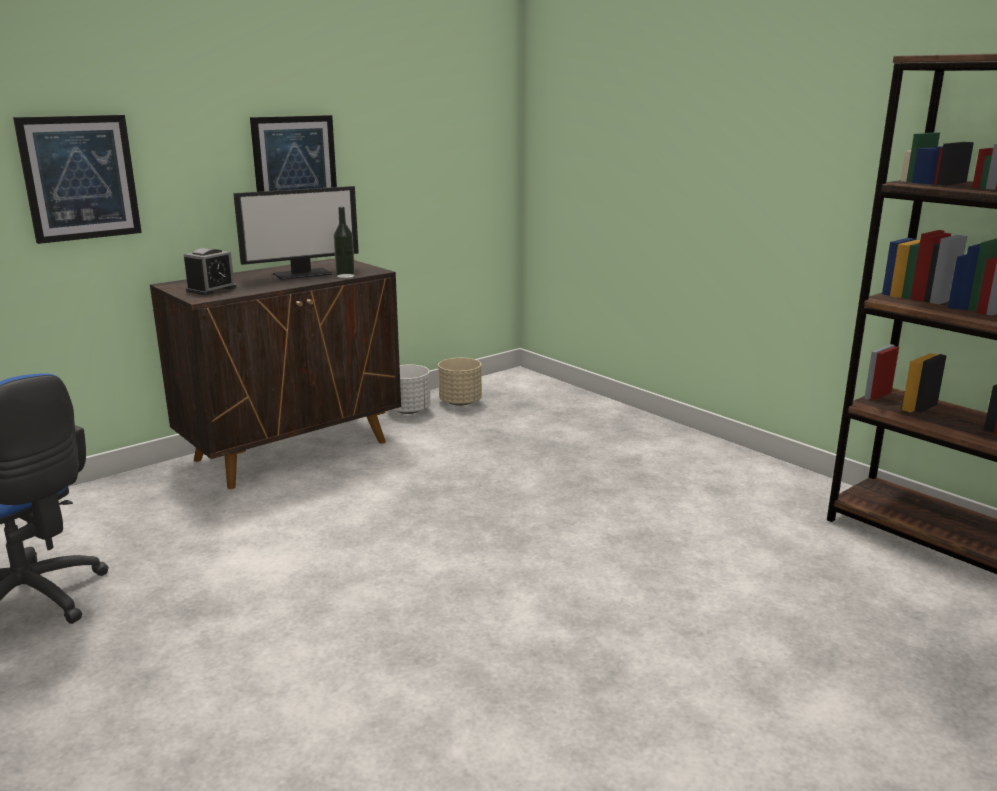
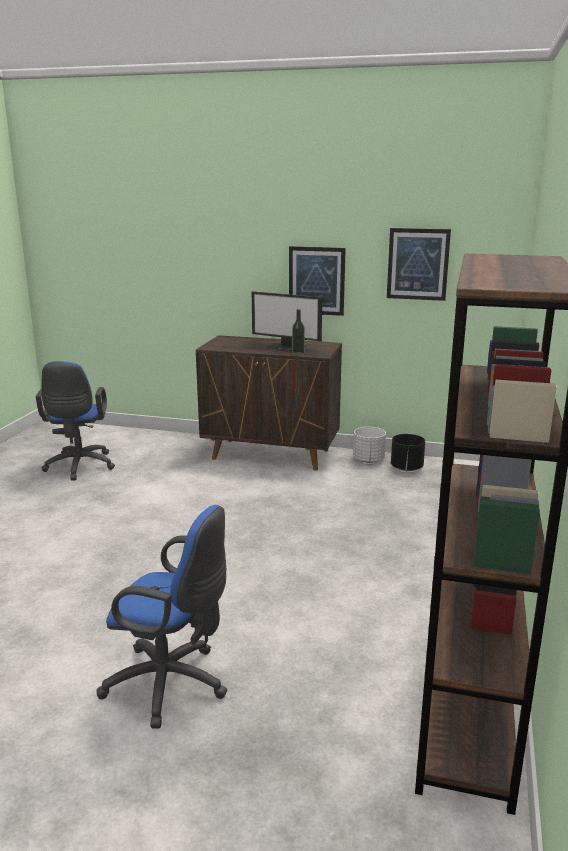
camera: 55 degrees right, 0 degrees up
(80, 178) = (193, 272): picture -> picture (418, 264)
(211, 289) = (226, 344): alarm clock -> none
(460, 402) = (407, 468): beige planter -> black planter
(801, 697) = (172, 685): none -> blue office chair

